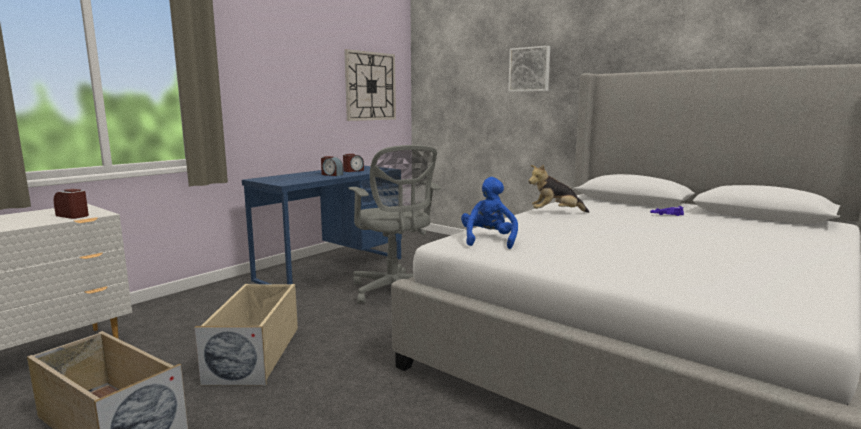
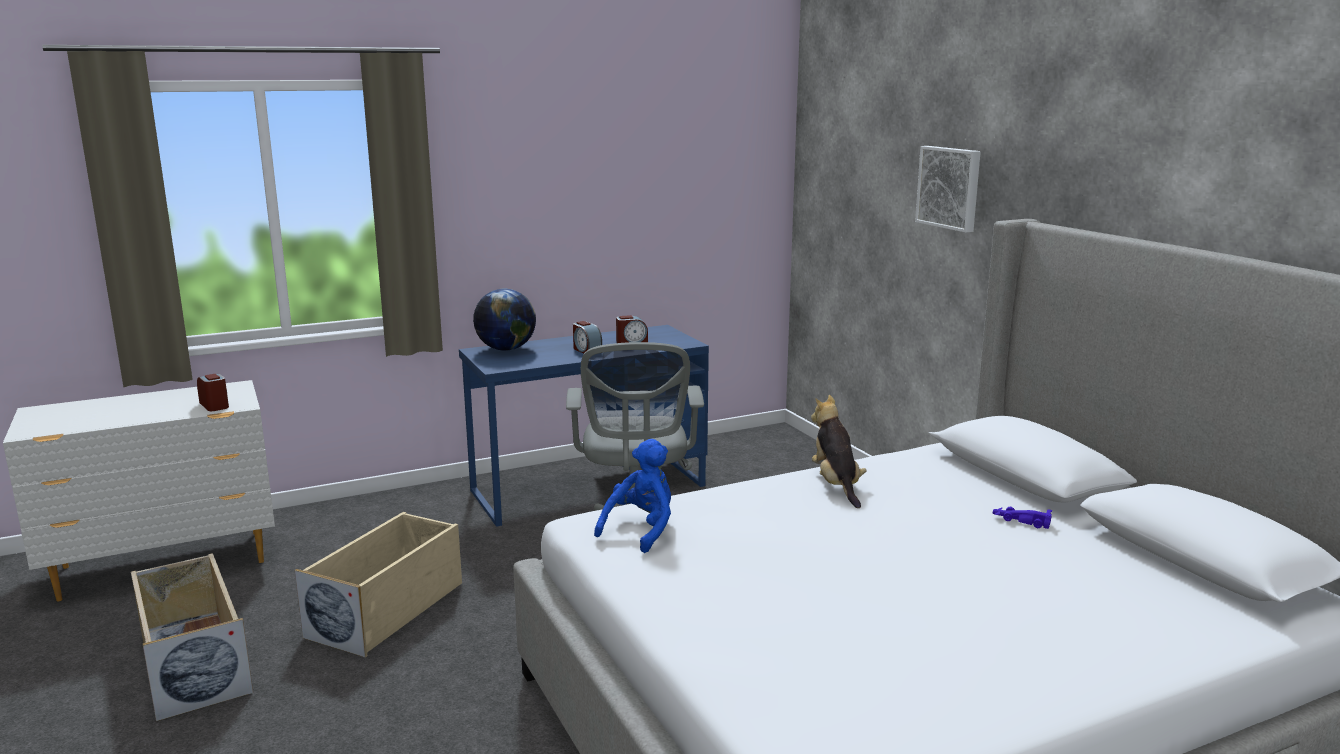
camera: 25 degrees right, 5 degrees up
(276, 177) = (506, 349): none -> globe
(370, 86) = (705, 190): wall clock -> none
(555, 213) = (836, 485): plush toy -> plush toy turned 60 degrees clockwise

